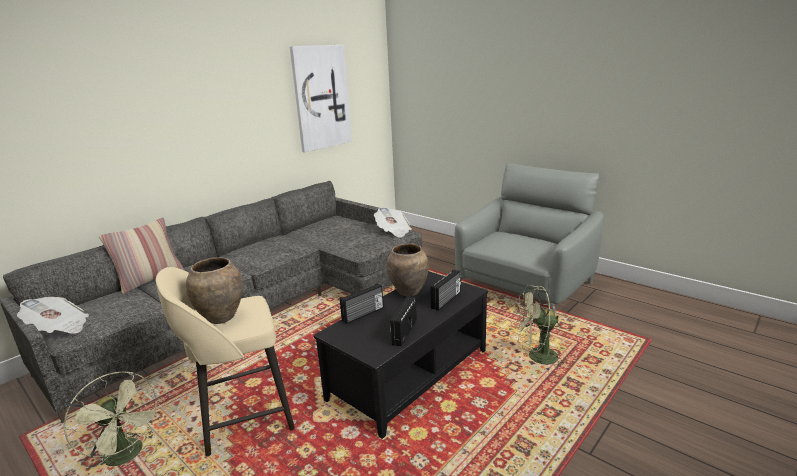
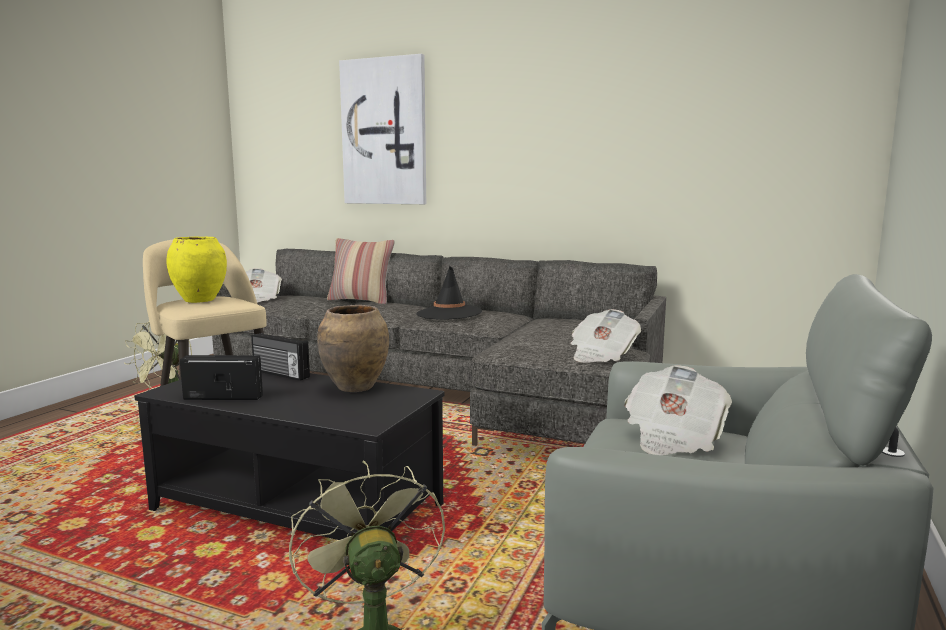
camera: 70 degrees right, 10 degrees down
(220, 317) = (199, 300): brown vase -> yellow vase
(257, 252) = (449, 313): none -> black hat
(321, 97) = (689, 126): picture -> picture (384, 132)
(447, 300) = (328, 410): radio -> none
(508, 239) = (673, 437): none -> newspaper

